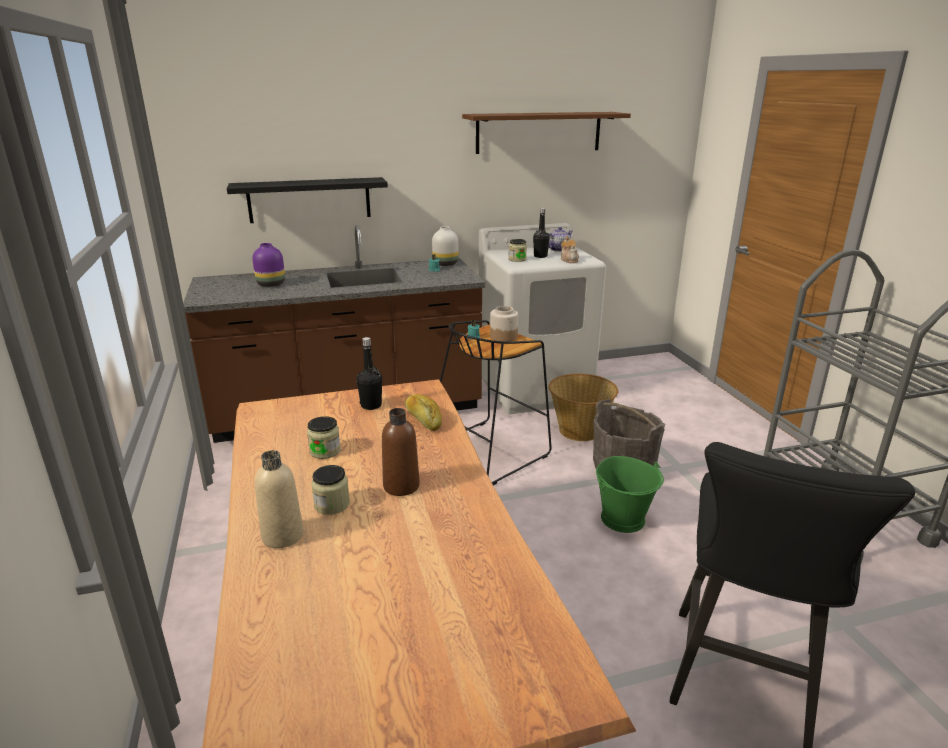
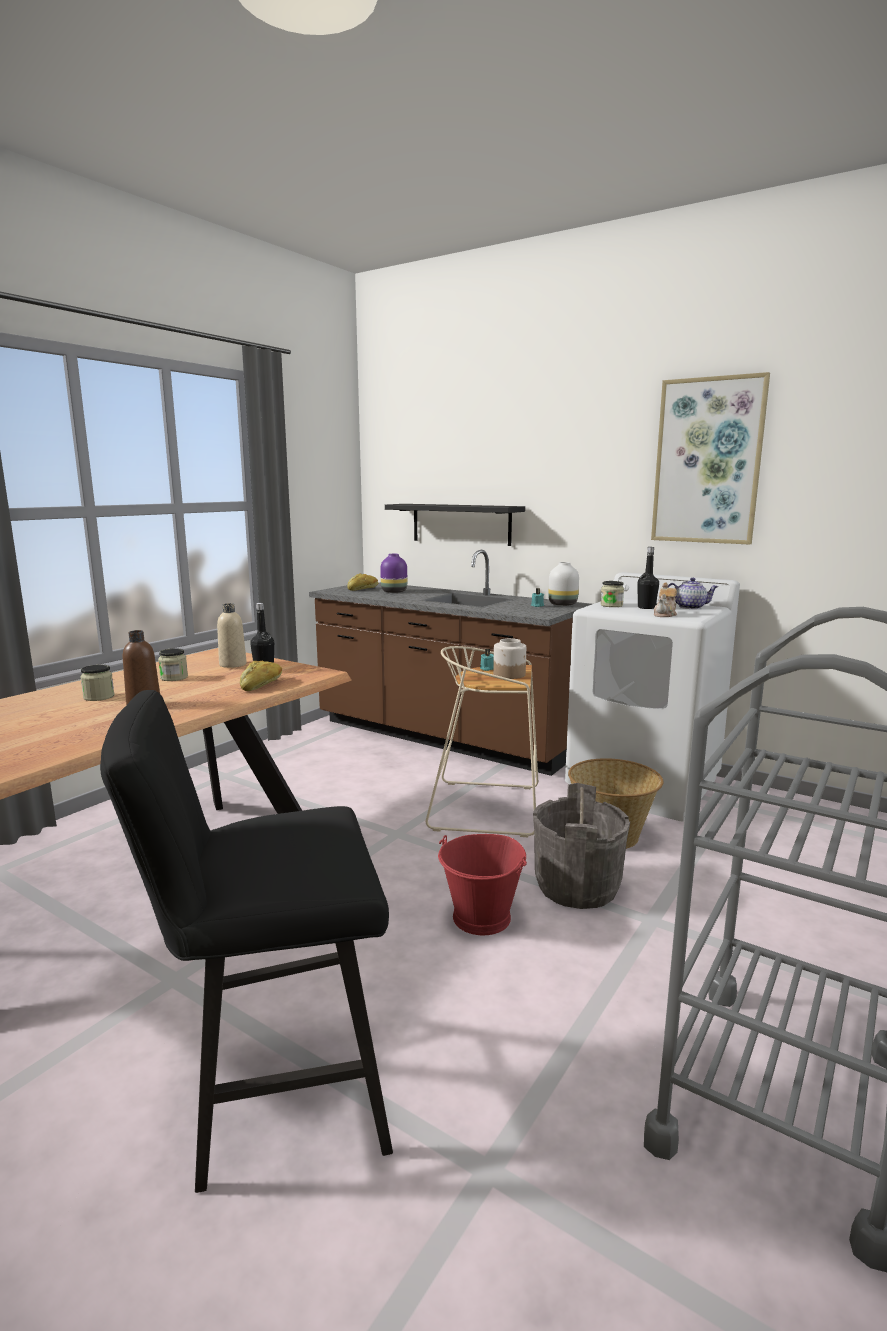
camera: 50 degrees right, 10 degrees down
(227, 288) = (363, 589): none -> bread
(282, 536) = (48, 698): beige bottle -> beige bottle (233, 664)
(488, 450) = (488, 807): black stool -> beige stool
(539, 132) = (707, 461): brown shelf -> picture
(623, 519) = (482, 918): green bucket -> red bucket

